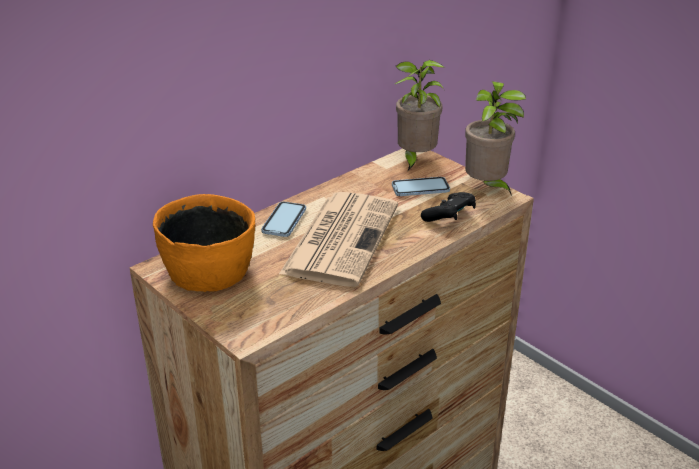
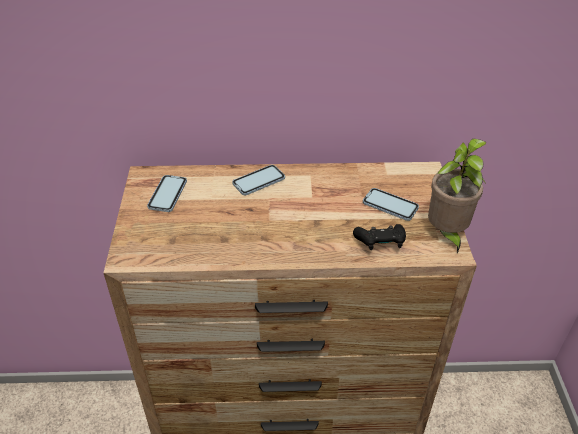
camera: 40 degrees right, 10 degrees up
(209, 270) = (167, 194): orange bowl -> phone
(341, 238) = (278, 216): newspaper -> none
(415, 160) = (419, 177): potted plant -> none

